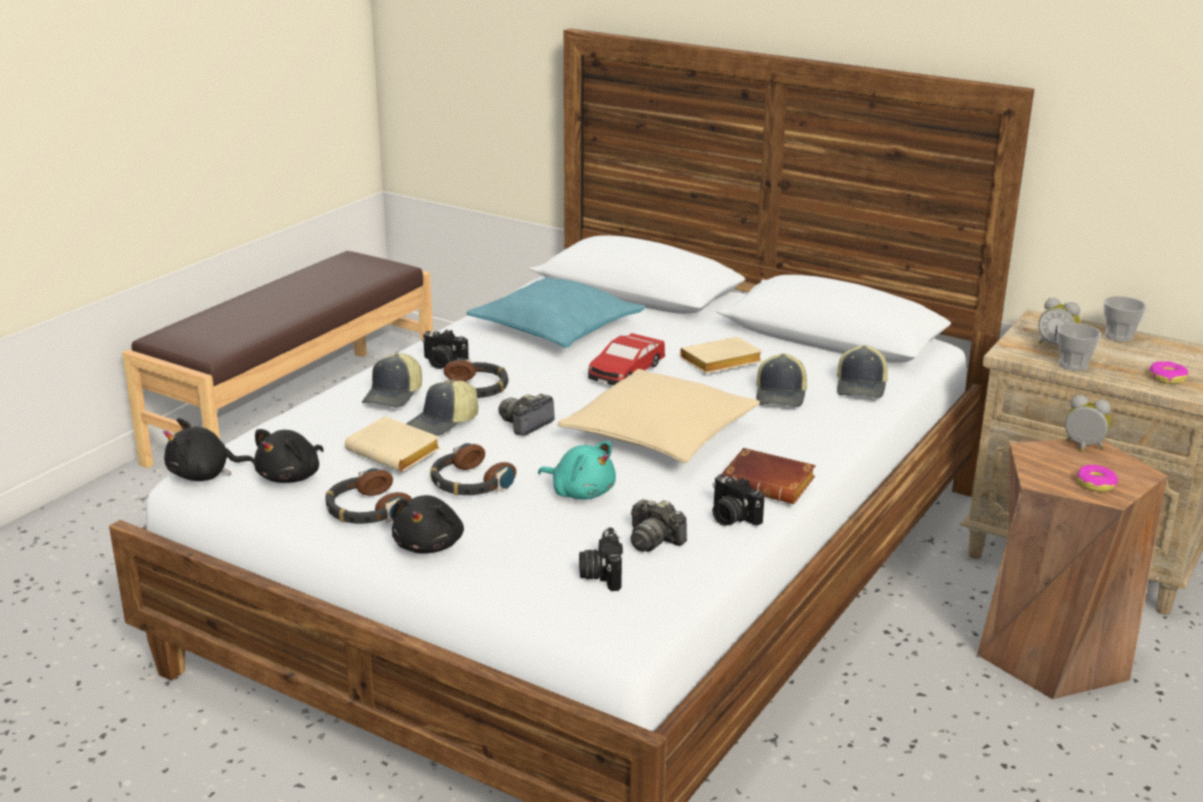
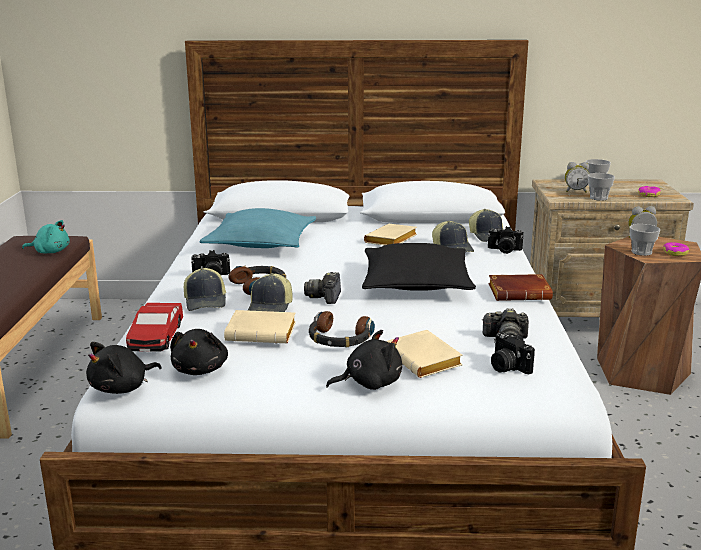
camera: 30 degrees left, 5 degrees down
(366, 510) = (292, 375): headphones -> none
(429, 545) = (369, 383): black plush toy -> black plush toy turned 90 degrees counterclockwise
(522, 538) = (426, 361): none -> beige book
(580, 492) = (419, 326): turquoise plush toy -> turquoise plush toy (50, 251)
(626, 371) = (343, 255): toy car -> toy car (156, 337)
(659, 434) = (416, 283): beige pillow -> black pillow
(731, 517) = (528, 315): camera -> camera (504, 250)
(1044, 469) = (641, 252): none -> cup

